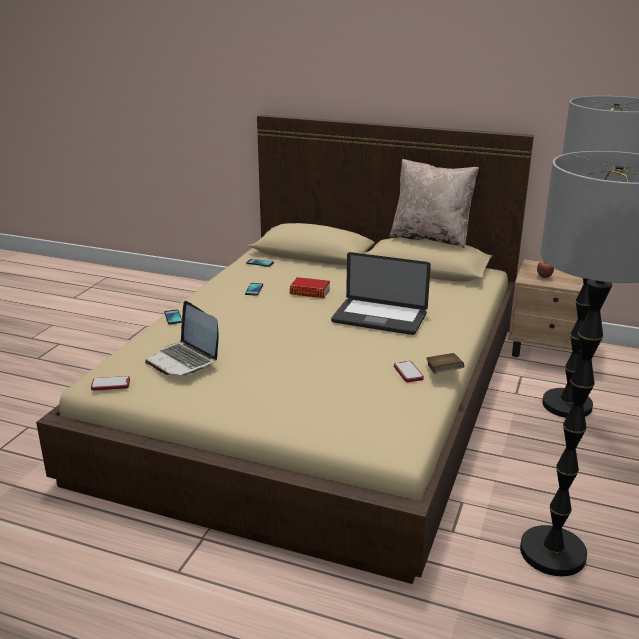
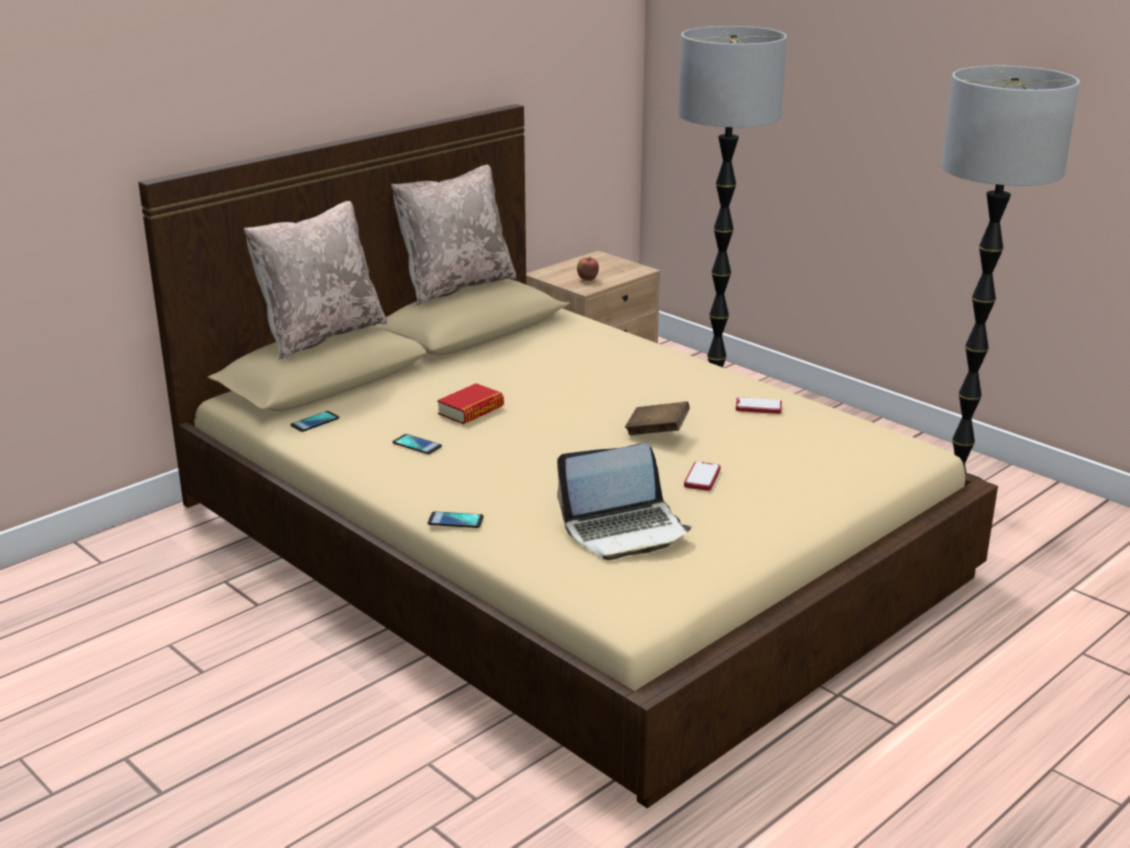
camera: 65 degrees left, 0 degrees up
(110, 384) = (650, 599): phone -> phone (702, 477)
(319, 228) = (320, 335): none -> beige pillow
(379, 318) = (602, 388): laptop -> none
(443, 373) = (772, 391): brown book -> brown book (657, 432)

